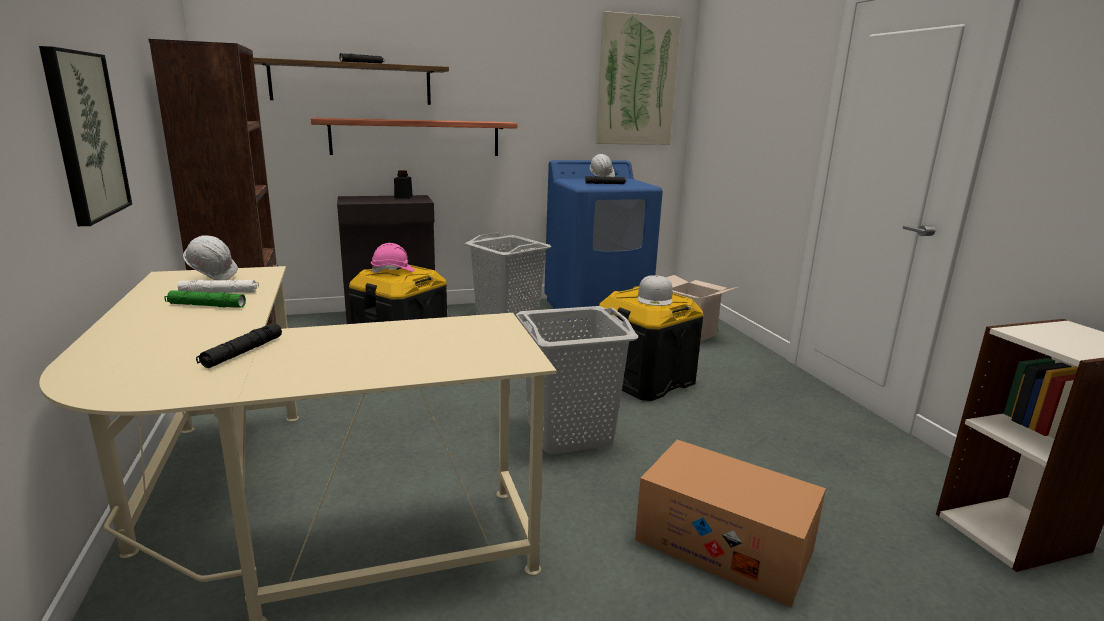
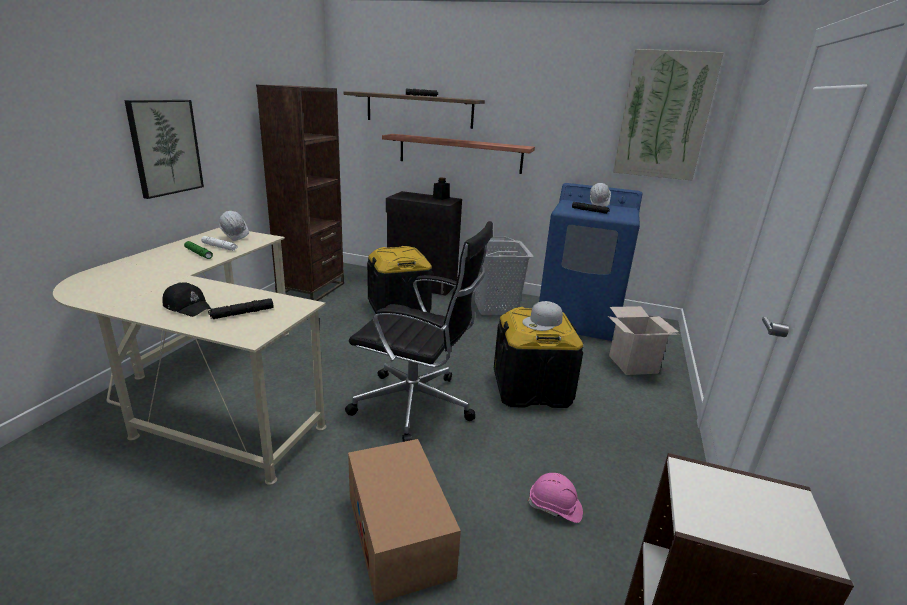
camera: 35 degrees right, 5 degrees up
(242, 352) = (154, 286): black flashlight -> black flashlight (242, 313)
(362, 358) = (188, 307): none -> black cap
(393, 271) = (397, 252): pink hard hat -> pink hard hat (555, 507)
(570, 434) = (416, 406): grey laundry basket -> black office chair

